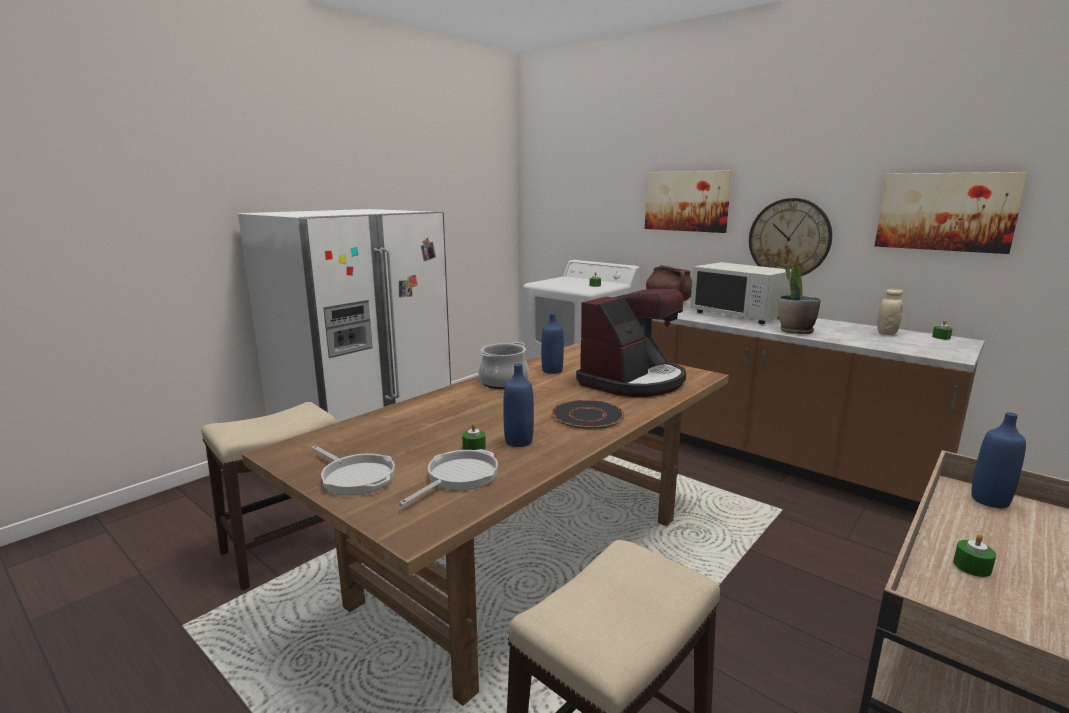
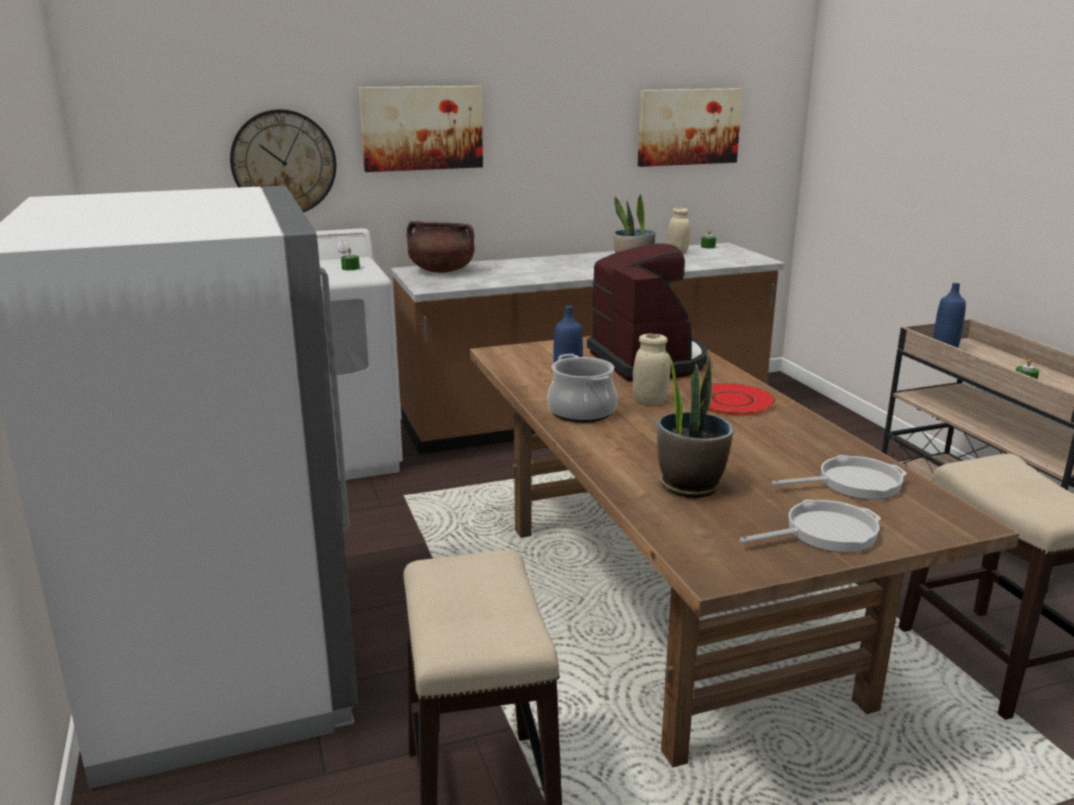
camera: 60 degrees left, 5 degrees up
(408, 427) = (690, 485): none -> potted plant
(458, 477) = (853, 483): frying pan -> frying pan turned 105 degrees clockwise
(474, 448) = (783, 464): green candle -> none
(518, 441) = (779, 442): blue bottle -> none
(548, 394) = (650, 401): none -> beige jar
(587, 416) = (733, 401): black plate -> red plate
(739, 315) = (544, 266): white microwave -> none
(789, 238) = (555, 166): wall clock -> wall clock (283, 162)

